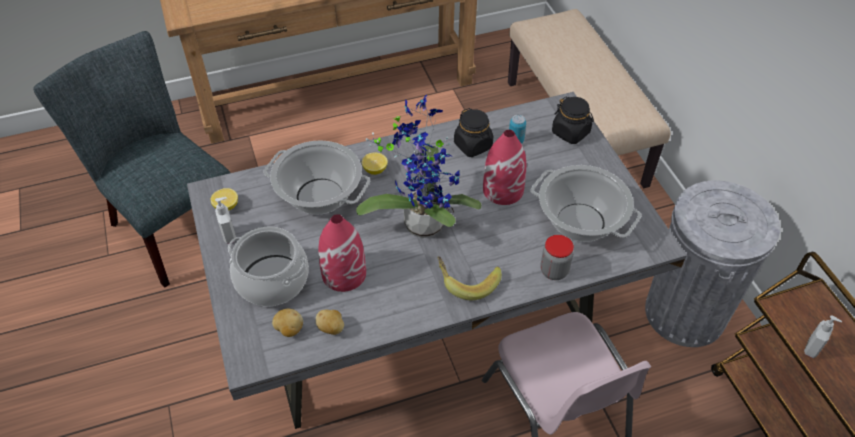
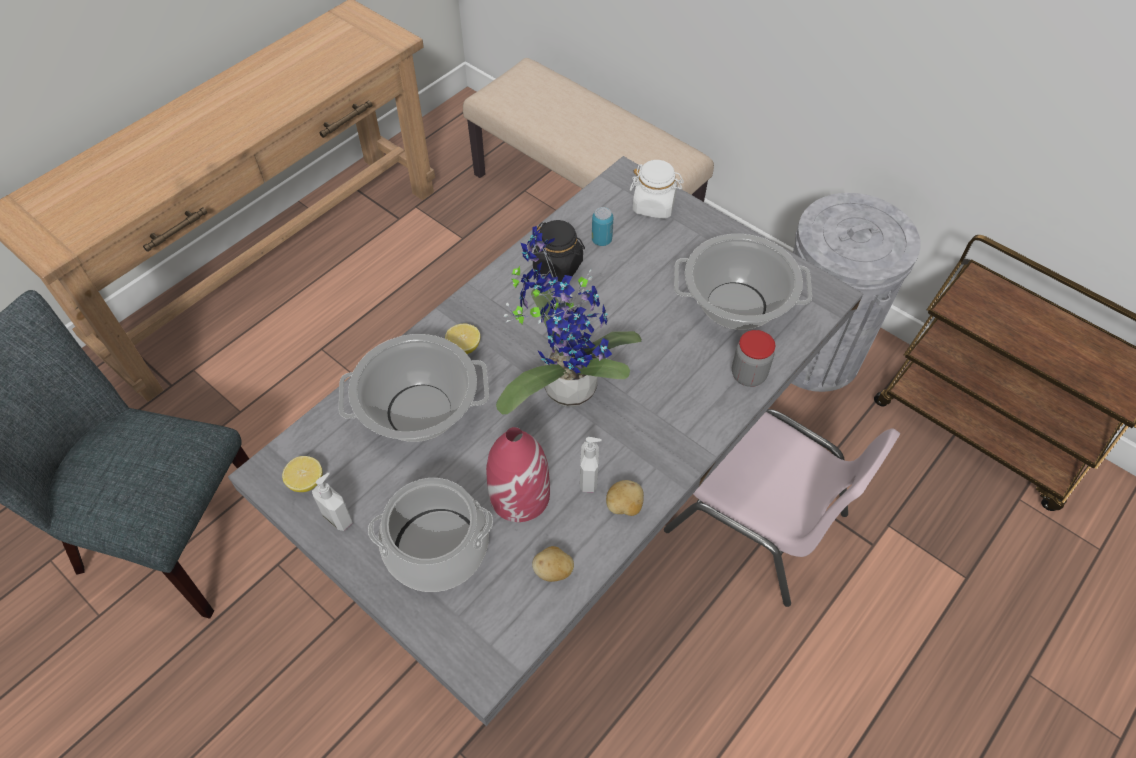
camera: 30 degrees left, 5 degrees up
(289, 329) = (503, 600): potato -> potato (624, 506)
(467, 281) = (666, 433): banana -> none
(503, 189) = (628, 305): red vase -> none
(571, 132) = (654, 205): black jar -> white jar
(812, 349) = (1011, 336): soap dispenser -> soap dispenser (589, 479)

